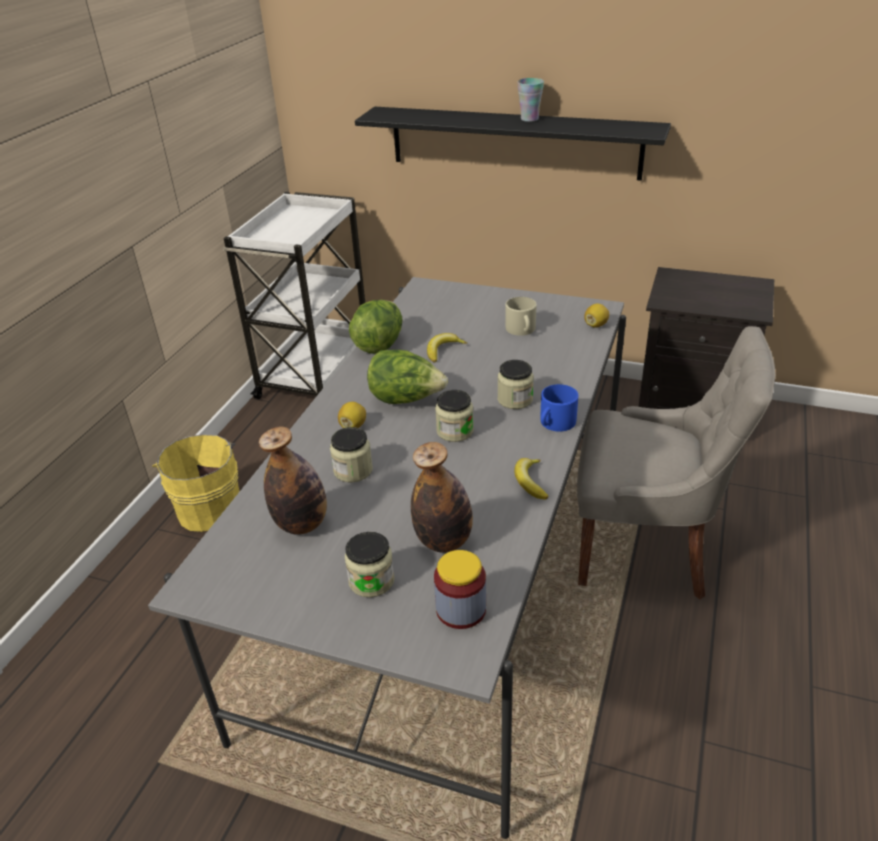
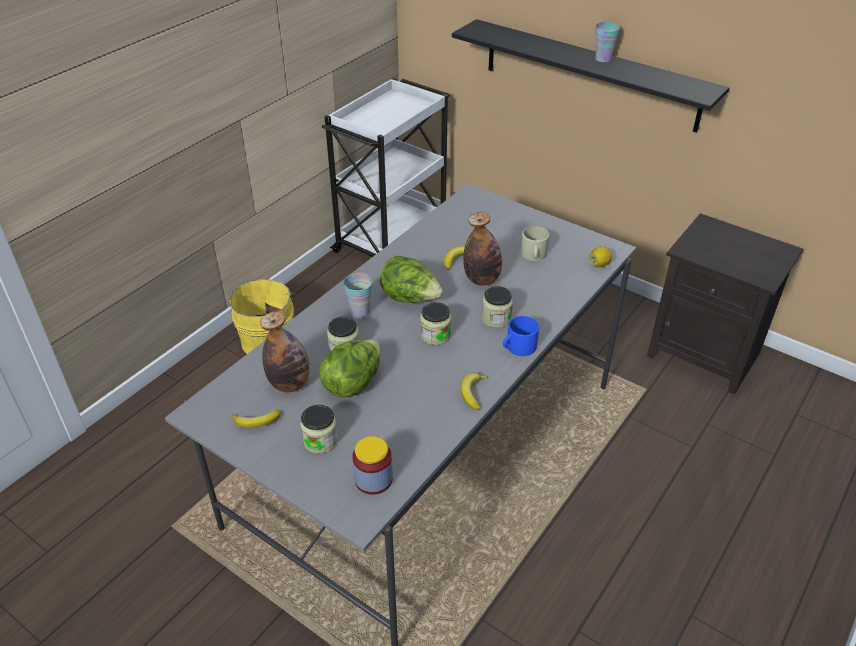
camera: 15 degrees right, 5 degrees up
(278, 579) = (257, 422): none -> banana
(353, 426) = (360, 312): lemon -> cup
(379, 344) = (411, 243): lettuce -> lettuce (353, 383)
(444, 541) = (385, 424): bottle -> bottle (482, 279)
(646, 548) = (606, 463): grey chair -> none

